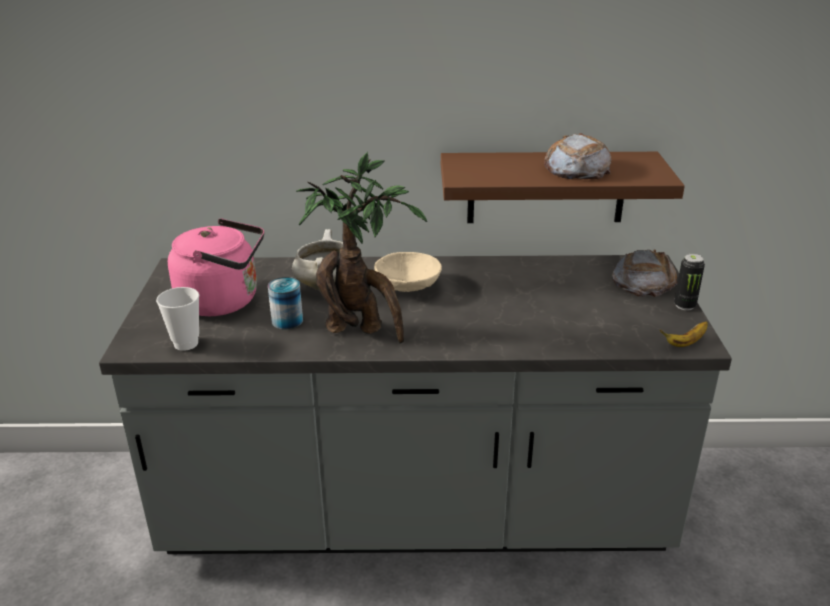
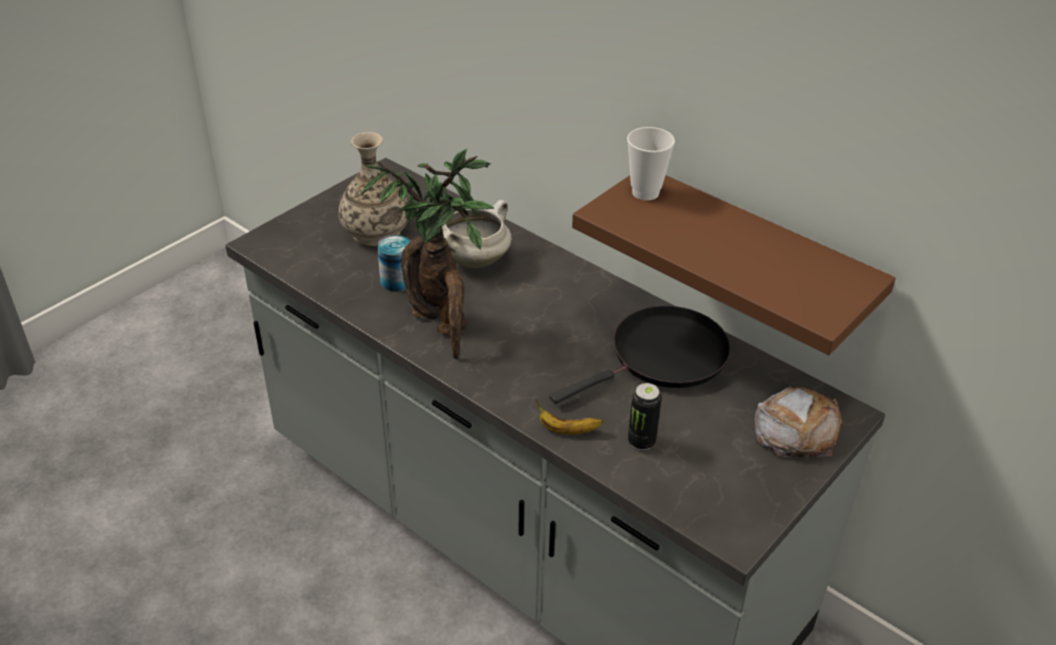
camera: 40 degrees right, 10 degrees up
(186, 344) = (298, 261): cup -> cup (645, 192)
(224, 301) = (375, 232): pink kettle -> vase
(408, 288) = (542, 303): beige bowl -> none
(523, 282) = (663, 357): none -> black frying pan
(576, 168) = (748, 255): bread -> none
(684, 305) = (794, 485): can -> can (641, 441)
(685, 343) = (722, 526): banana -> banana (567, 430)

